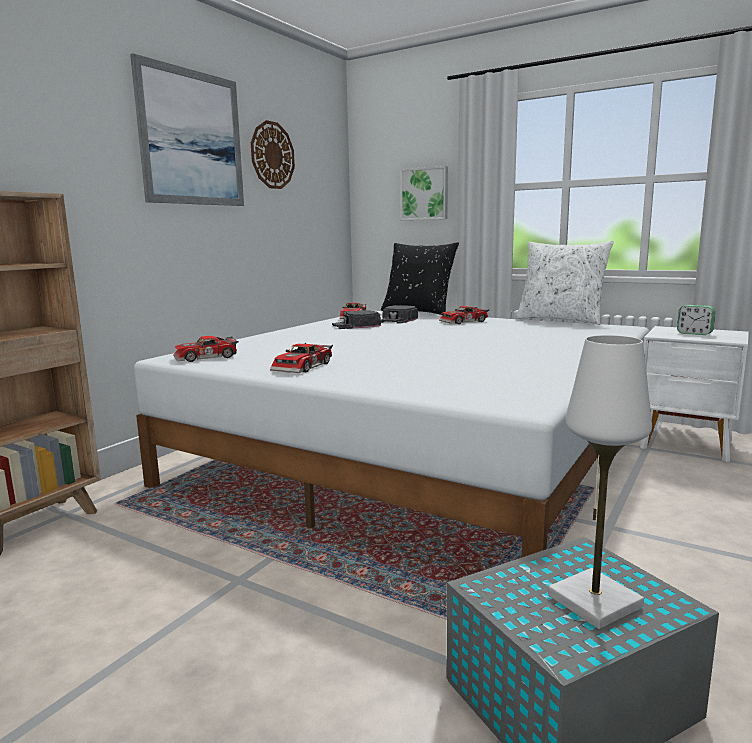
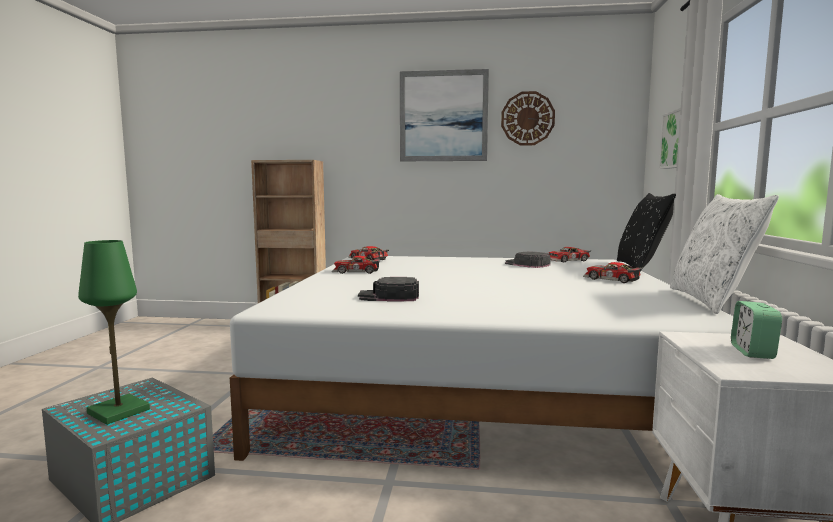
camera: 65 degrees right, 5 degrees down
(398, 320) = (578, 268): black cap -> black cap (389, 296)
(594, 601) = (118, 411): white table lamp -> green table lamp

